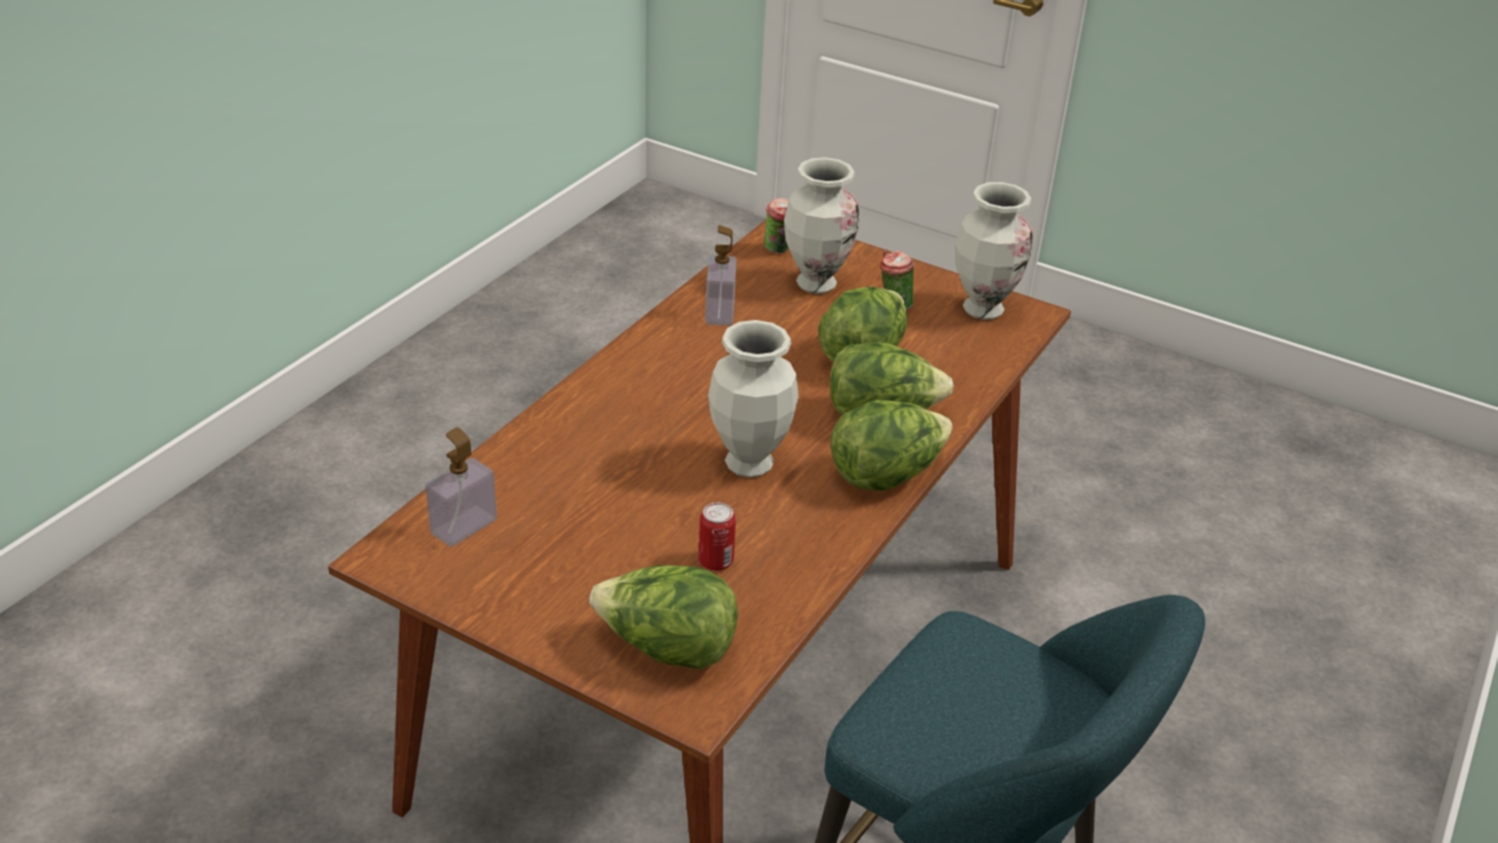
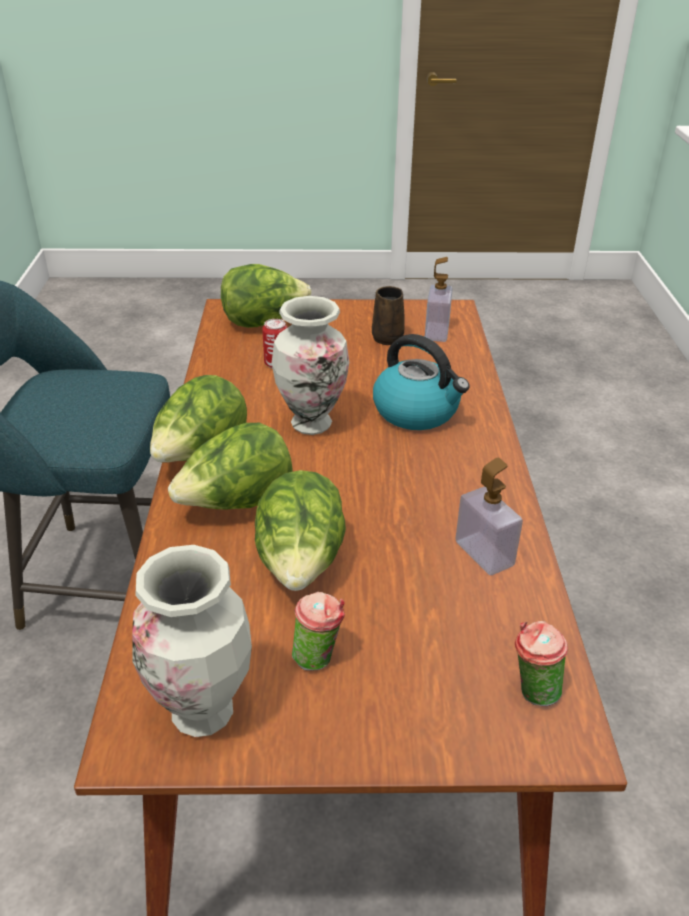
camera: 150 degrees right, 0 degrees up
(534, 545) = (388, 337): none -> brown mug
(627, 434) = (417, 412): none -> kettle
(816, 284) = (434, 650): vase -> none

